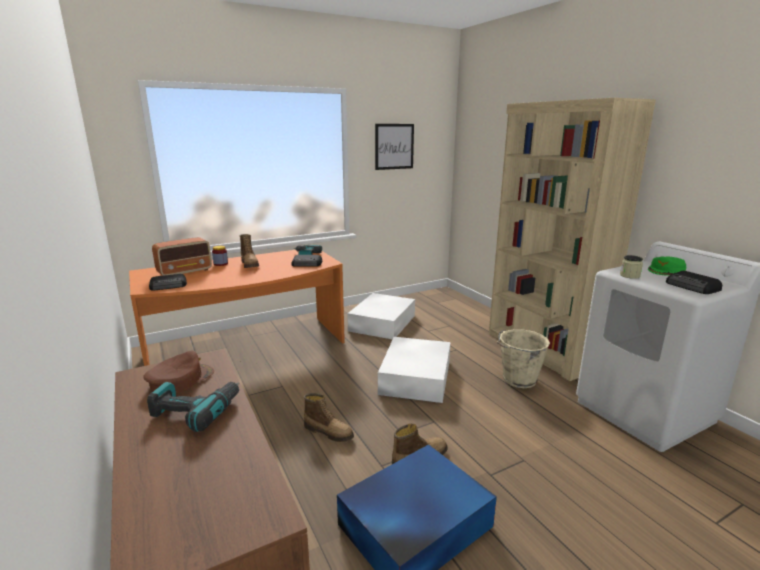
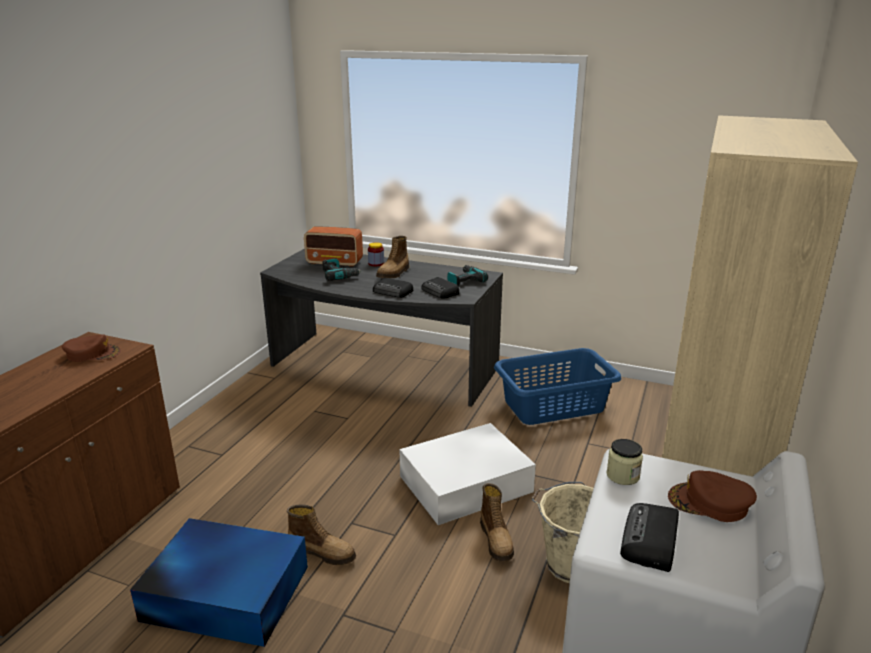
camera: 50 degrees right, 5 degrees up
(169, 286) = (295, 273): radio -> radio (393, 292)
(196, 410) = (54, 377): power drill -> power drill (339, 275)
(248, 350) = (381, 369): orange desk -> grey desk
(329, 432) = (307, 480): boot -> boot (497, 540)
(383, 323) = (554, 406): white storage box -> blue laundry basket
(394, 146) = (664, 148): picture -> none
(666, 270) = (710, 503): green cap -> brown cap

